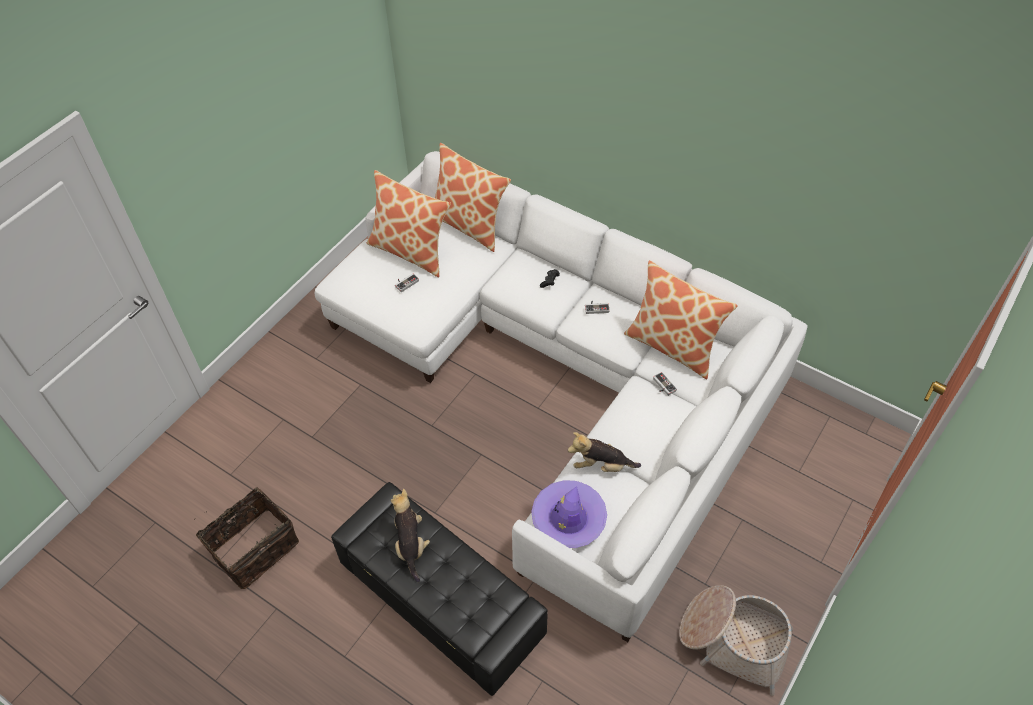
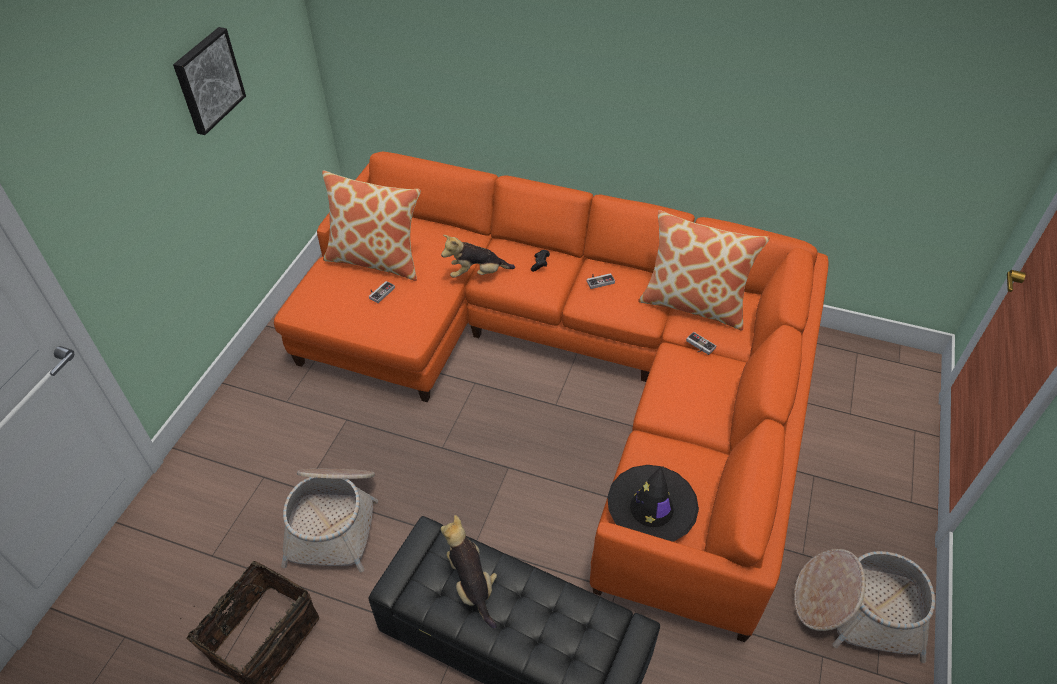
camera: 15 degrees left, 5 degrees down
(286, 90) = (207, 80): none -> picture
(330, 467) = (335, 520): none -> basket
(469, 224) = (433, 223): pillow -> none
(561, 376) = (570, 367): white sofa -> orange sofa
(568, 518) = (651, 509): purple hat -> black hat
(601, 465) = (664, 443): plush toy -> plush toy (477, 274)

